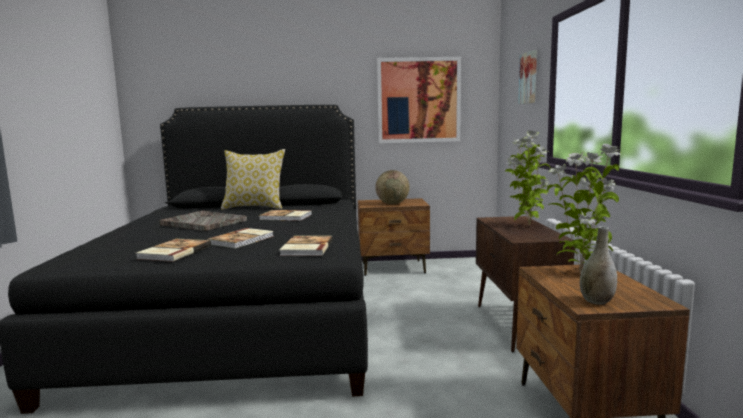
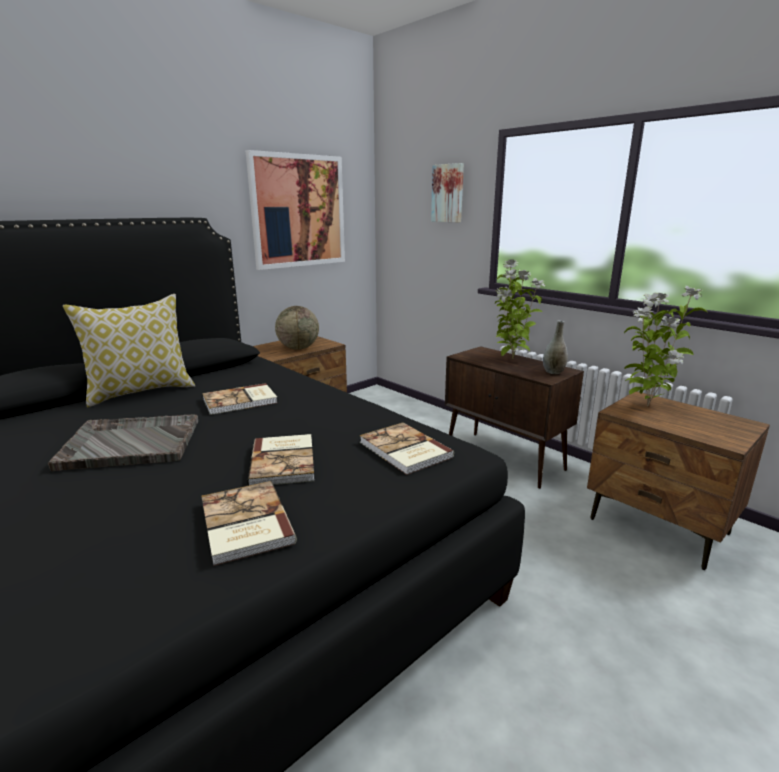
camera: 40 degrees left, 10 degrees up
(596, 301) = (722, 435): grey vase -> grey vase (553, 372)

